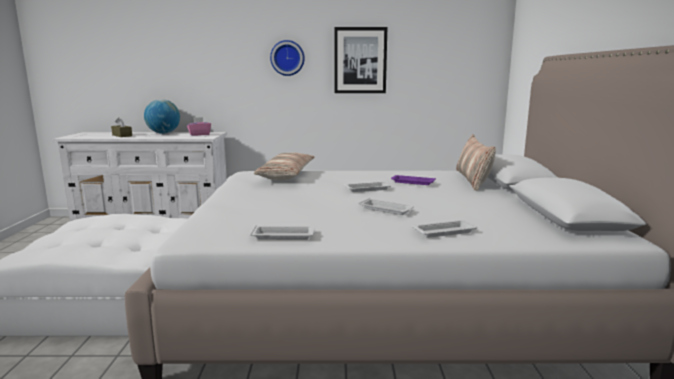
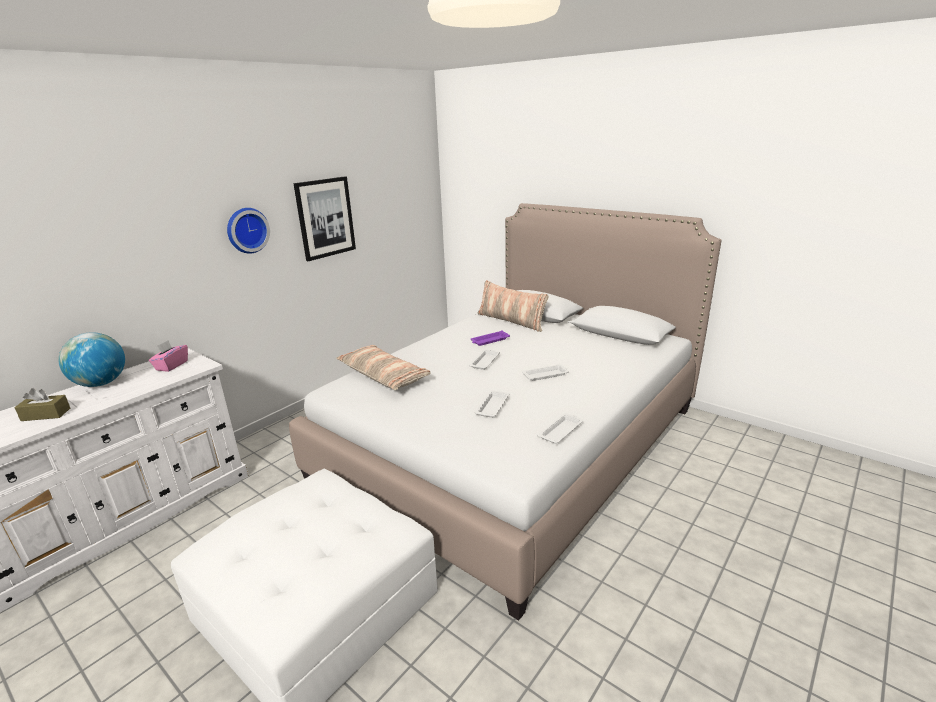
camera: 50 degrees left, 10 degrees up
(445, 232) = (612, 376): white tray -> white tray (493, 406)

